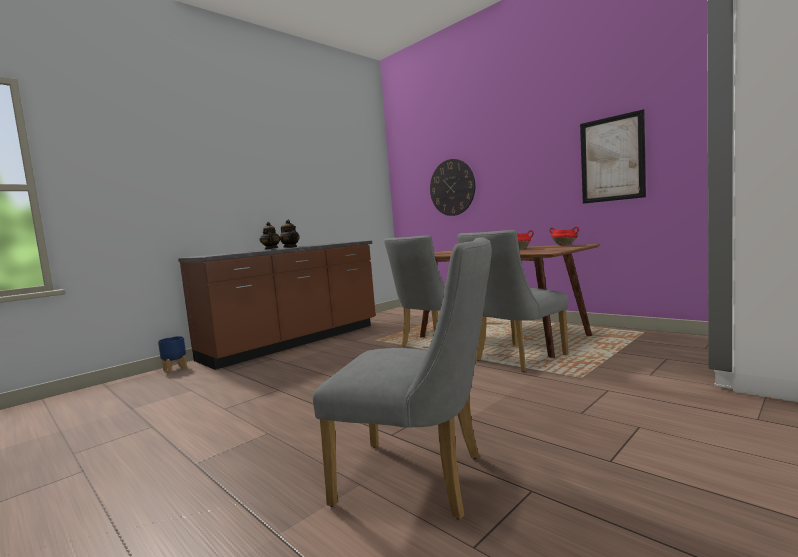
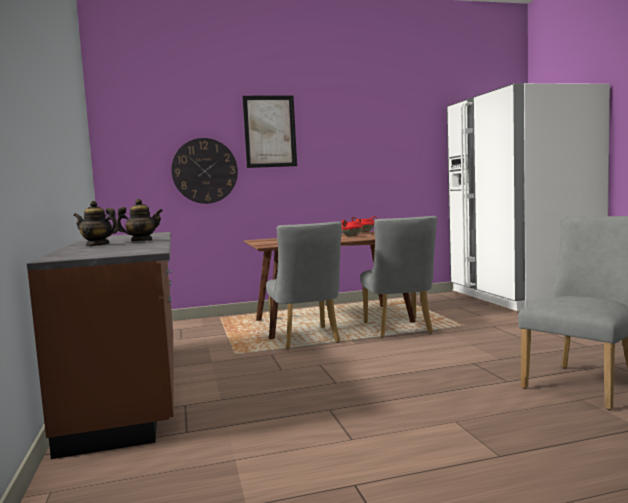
camera: 60 degrees left, 0 degrees up
(174, 369) = (73, 475): blue planter -> none
(612, 159) = (370, 162): picture -> picture (270, 131)

